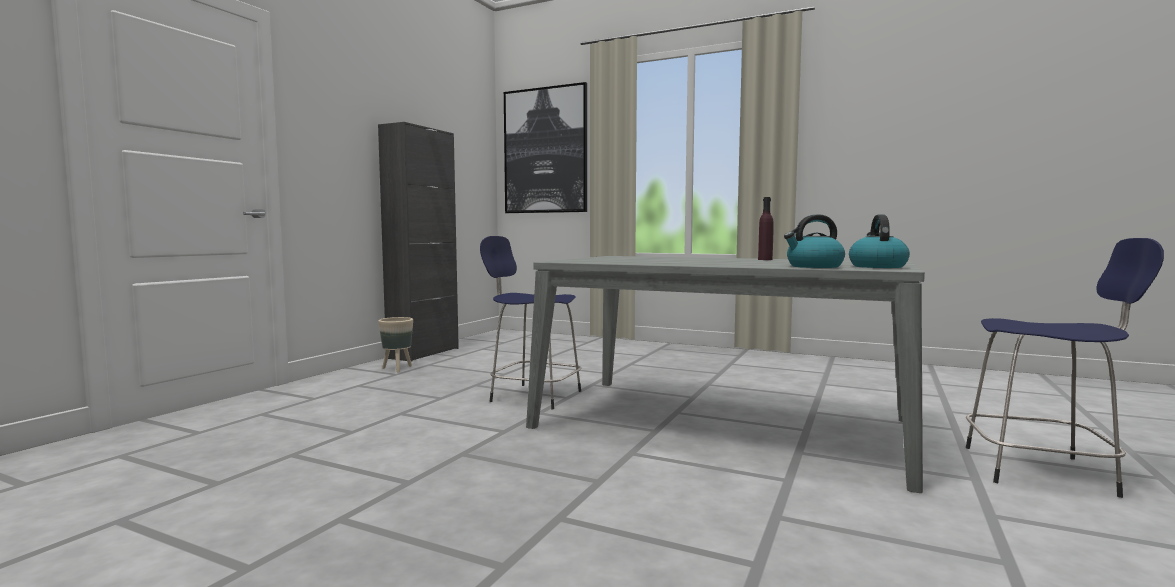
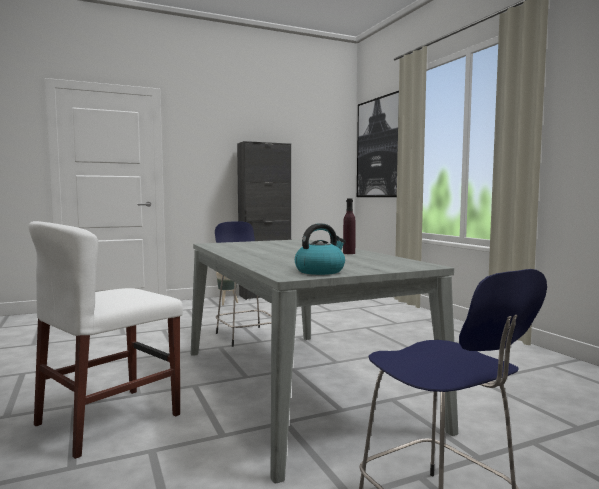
camera: 40 degrees right, 0 degrees up
(648, 513) = (109, 419): none -> white chair
(814, 266) = (277, 265): kettle -> none

